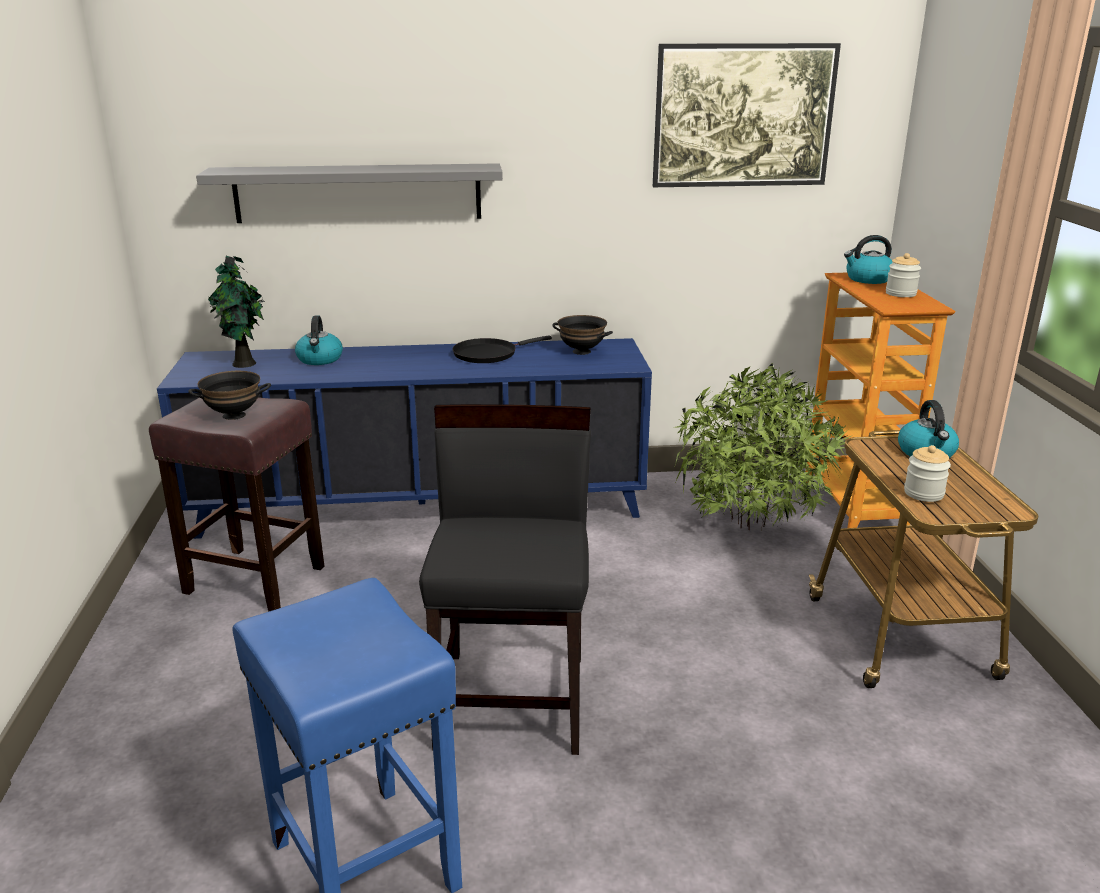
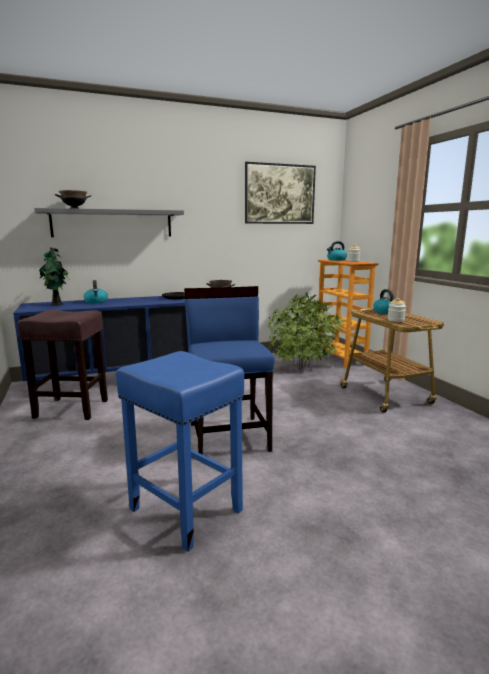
camera: 15 degrees left, 10 degrees down
(234, 415) = (64, 315): black bowl -> black bowl (74, 208)
(513, 699) = (229, 436): black chair -> blue chair

